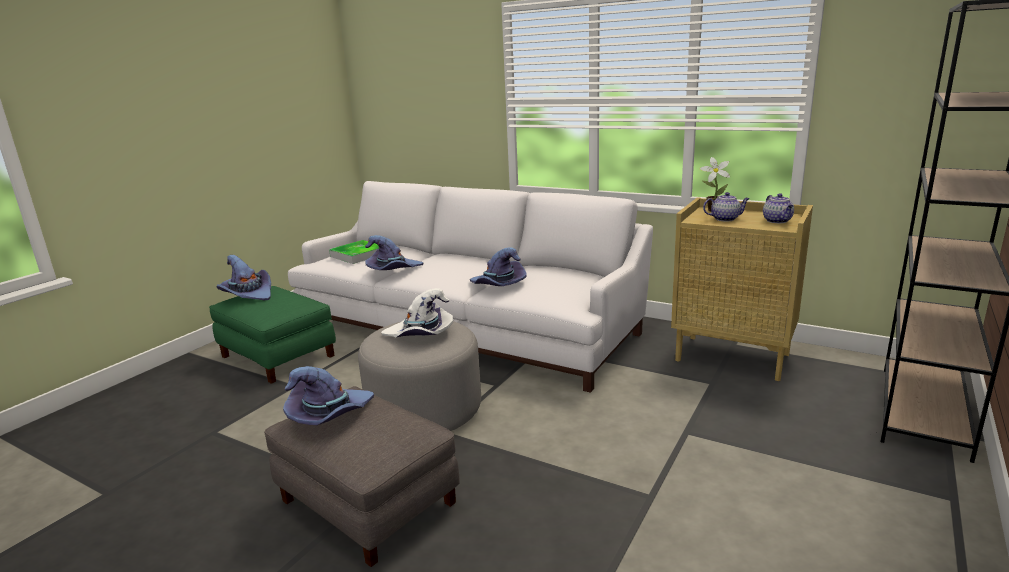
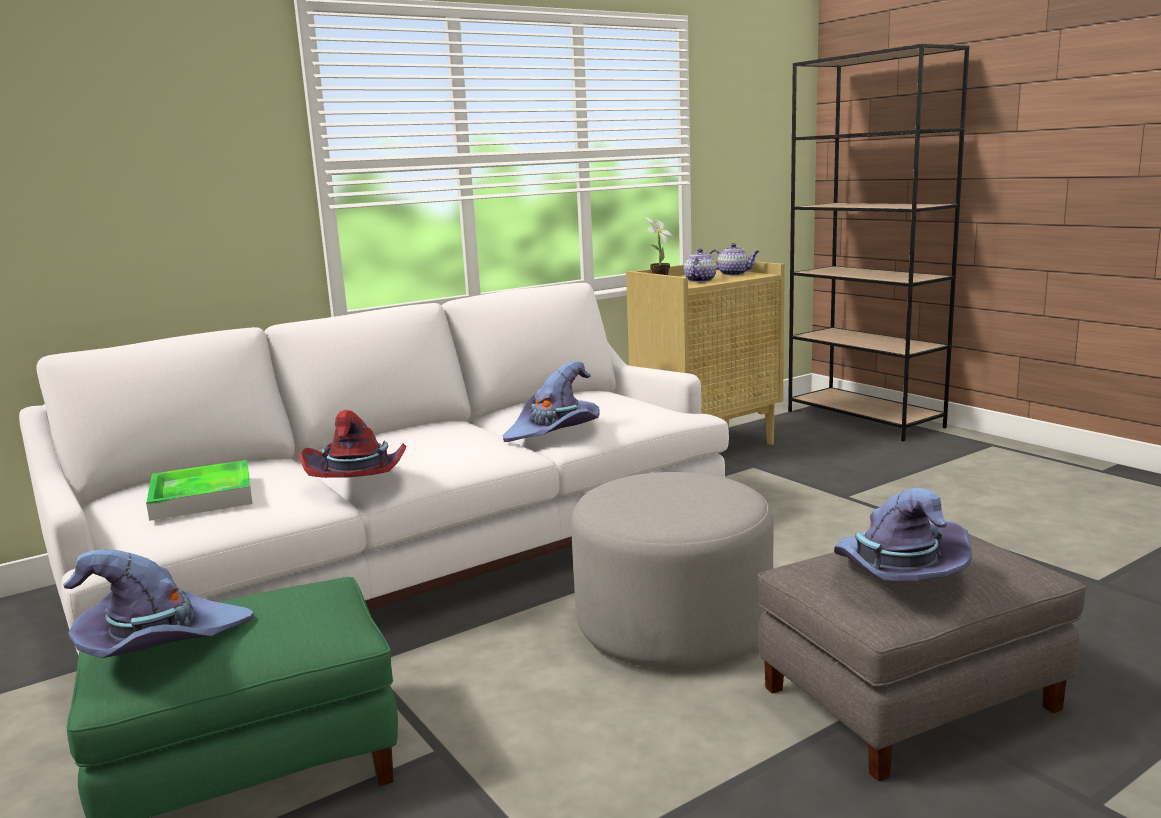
camera: 65 degrees left, 5 degrees down
(393, 270) = (358, 478): purple hat -> red hat
(421, 334) = (667, 493): white hat -> none

